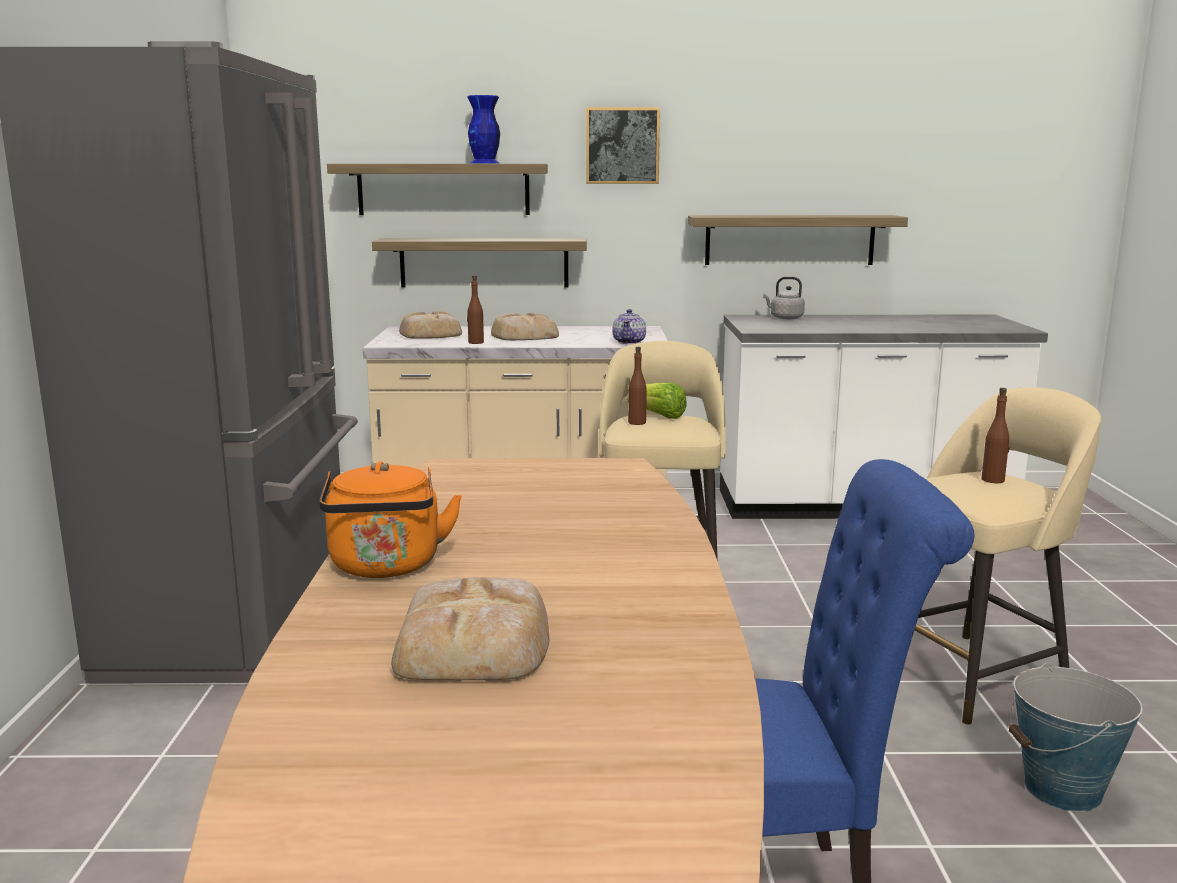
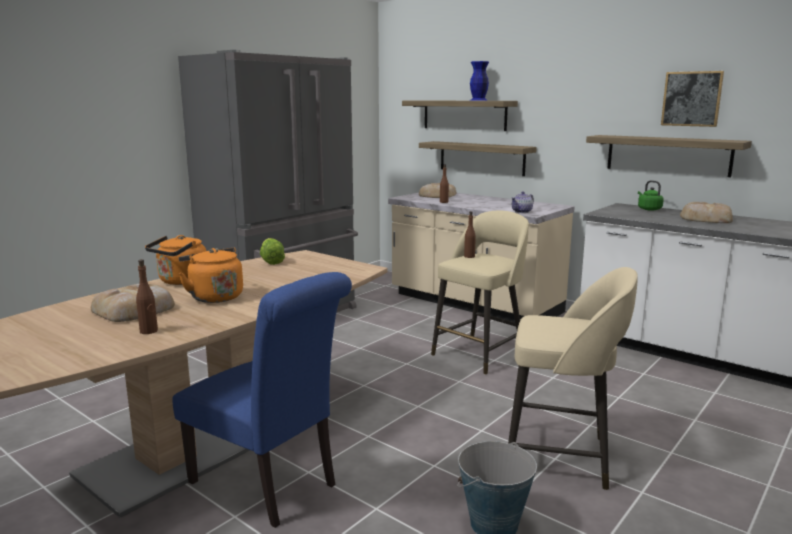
camera: 40 degrees right, 0 degrees up
(523, 335) = (478, 201): bread -> bread (705, 218)
(540, 574) = (214, 297): none -> orange kettle
(622, 146) = (561, 89): picture -> picture (691, 99)
(658, 416) = (489, 256): lettuce -> lettuce (271, 261)
(784, 318) = (648, 209): grey kettle -> green kettle
(993, 480) = (579, 325): brown bottle -> brown bottle (149, 331)

